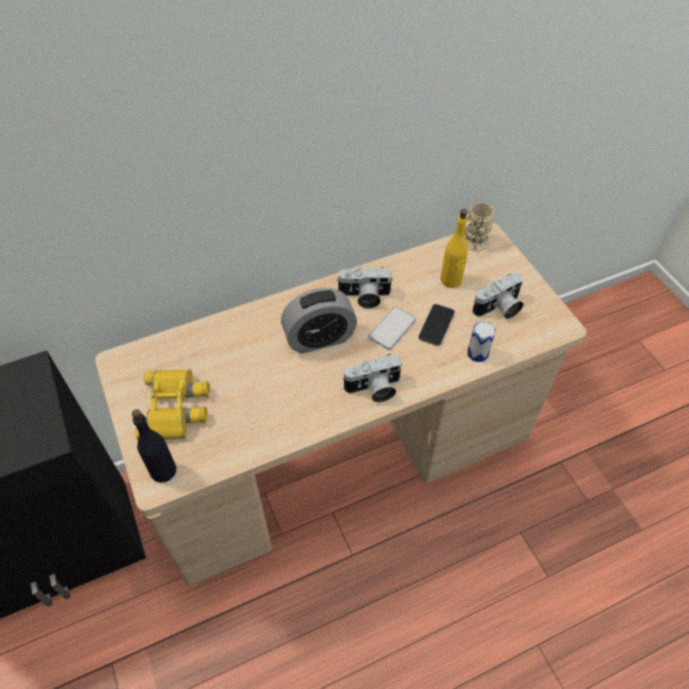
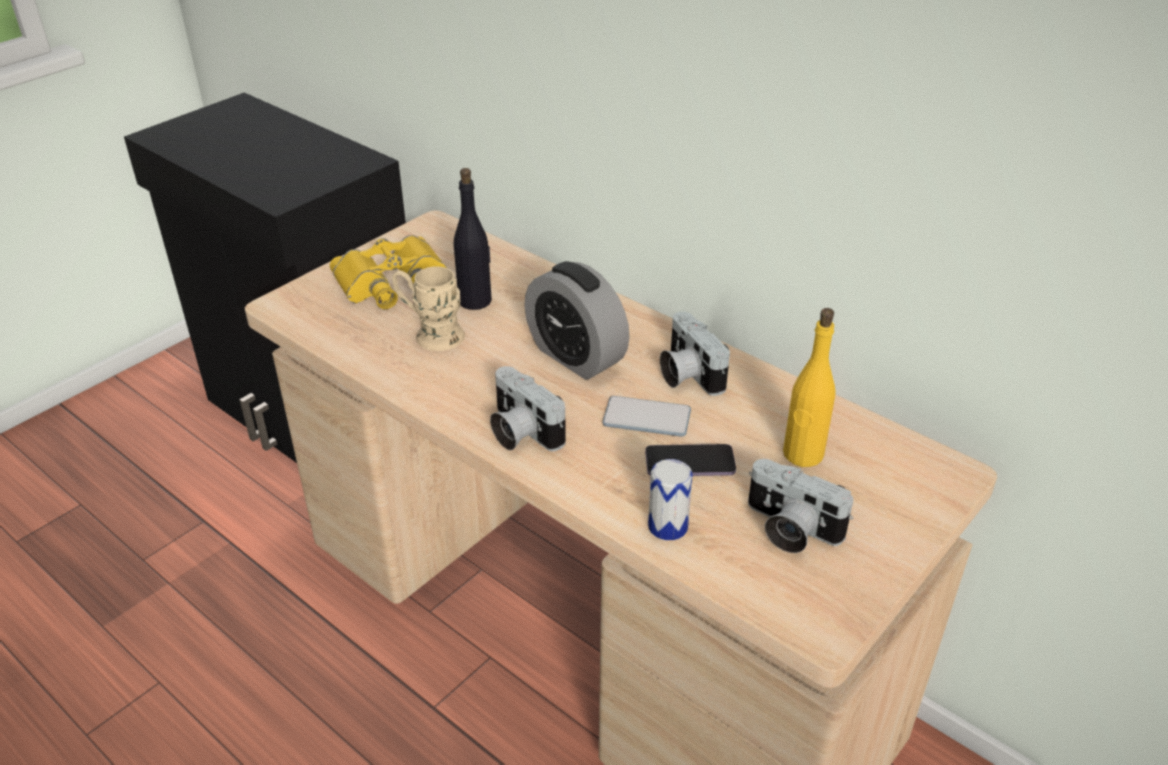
camera: 65 degrees right, 15 degrees down
(163, 470) = (301, 303): black bottle -> black bottle (475, 300)
(471, 244) = (911, 457): beige mug -> beige mug (431, 334)

